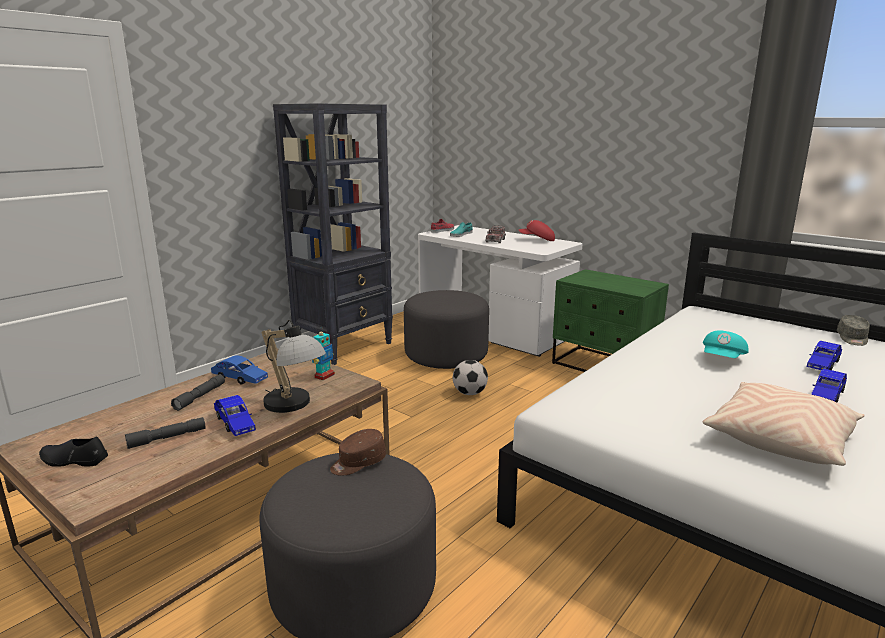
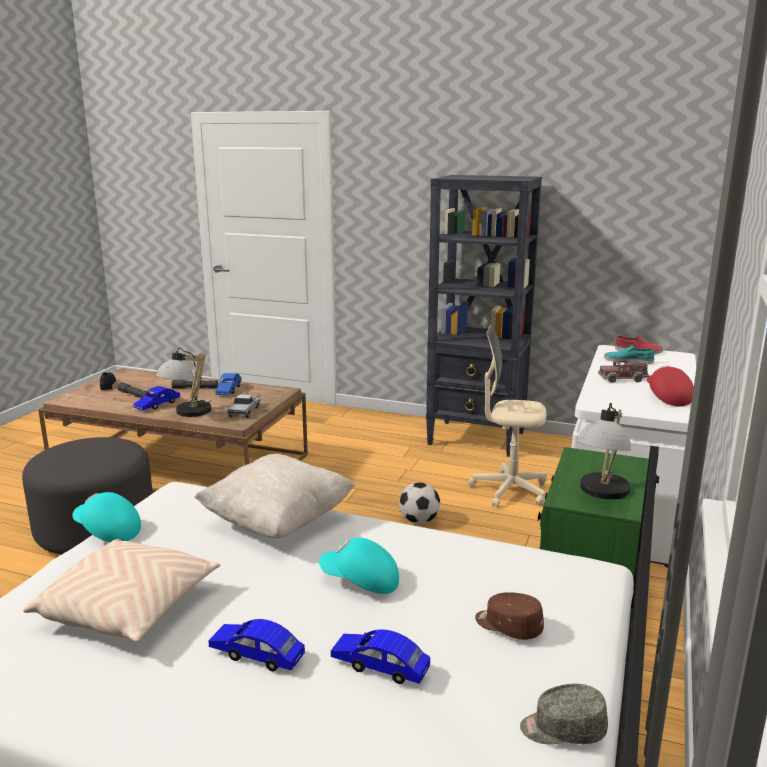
camera: 70 degrees right, 0 degrees up
(324, 376) = (245, 411): toy robot -> toy truck
(358, 463) = (117, 451): brown cap -> brown cap (508, 626)
(446, 355) = (509, 490): grey ottoman -> beige office chair
(629, 374) = (278, 522): none -> beige pillow
(631, 285) = (602, 494): none -> table lamp
(639, 447) = (107, 531): none -> turquoise cap

